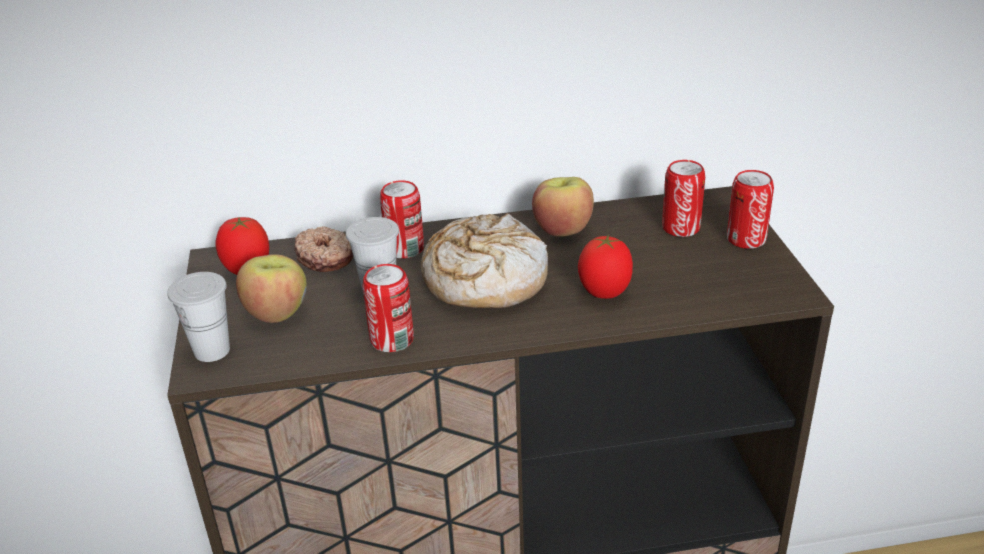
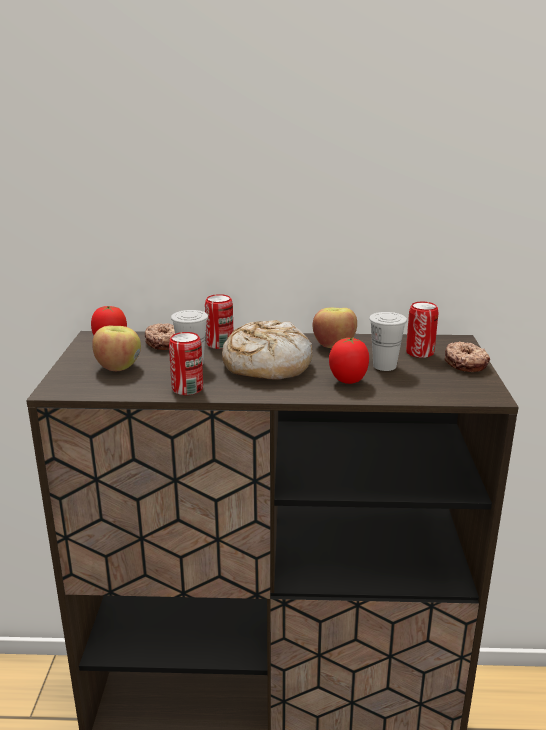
camera: 10 degrees right, 10 degrees down
(212, 351) = (66, 381): white cup -> white cup (384, 366)
(746, 239) = (466, 363): can -> donut

